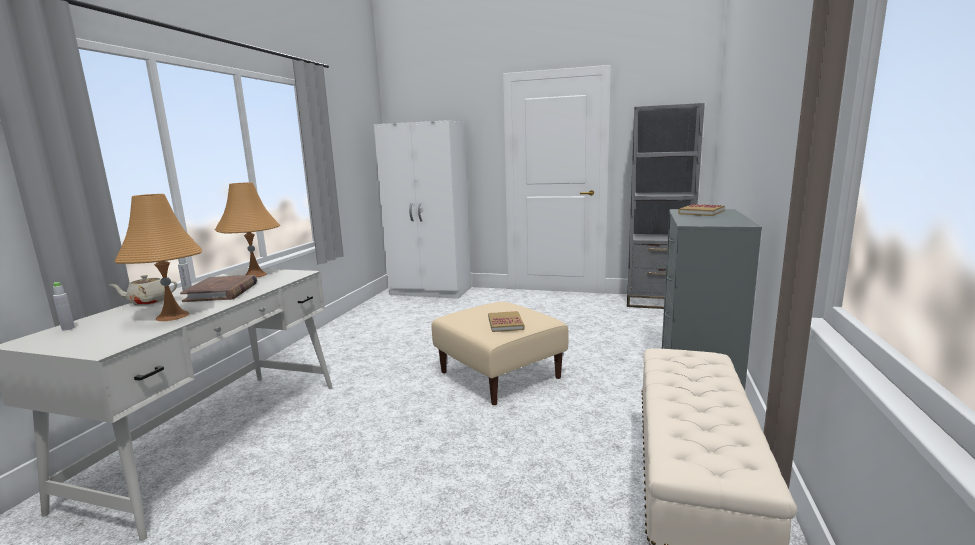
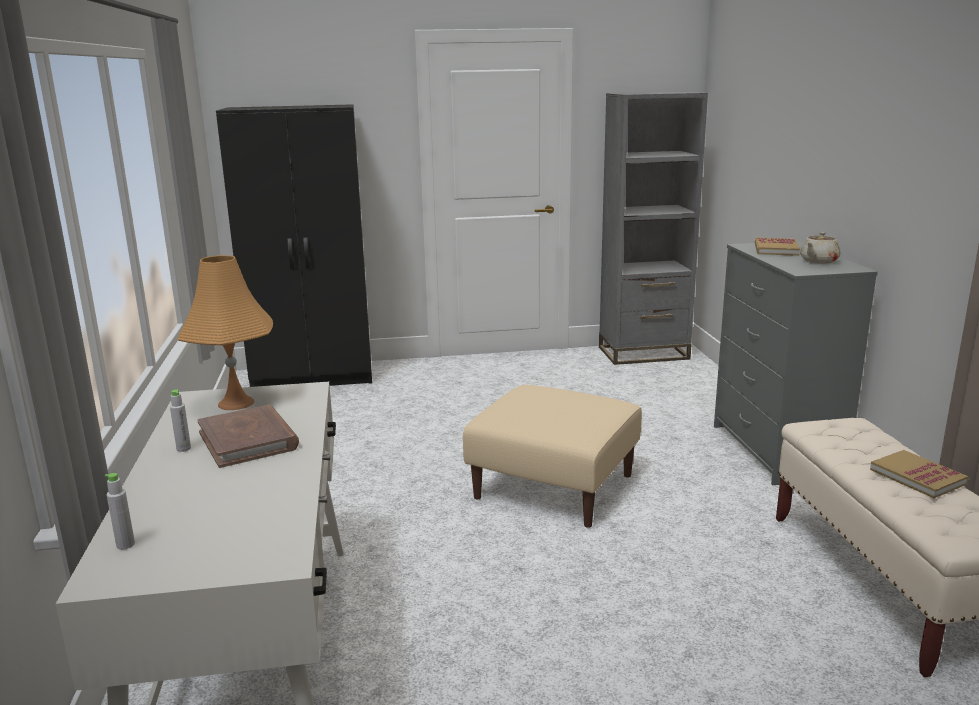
camera: 25 degrees left, 5 degrees up
(148, 302) = (157, 478): beige teapot -> beige teapot (818, 261)
(173, 316) = (263, 492): orange table lamp -> none
(431, 291) = (314, 377): white wardrobe -> black wardrobe
(505, 323) = (577, 417): book -> book (917, 476)

